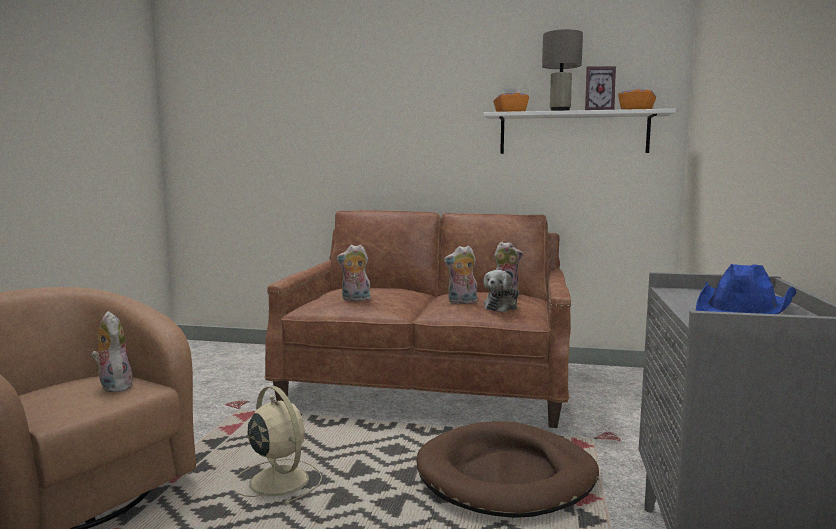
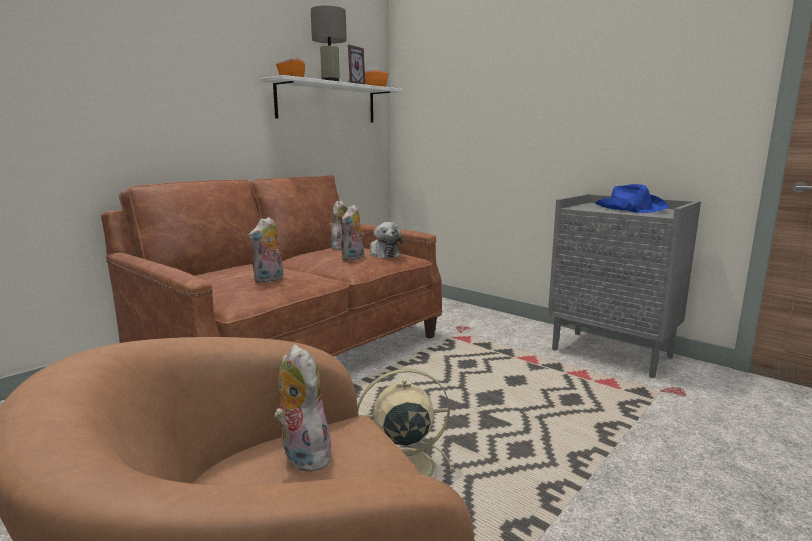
camera: 60 degrees left, 5 degrees up
(113, 386) = (302, 456): plush toy -> plush toy turned 60 degrees clockwise
(506, 475) = (483, 371): brown dog bed -> none

